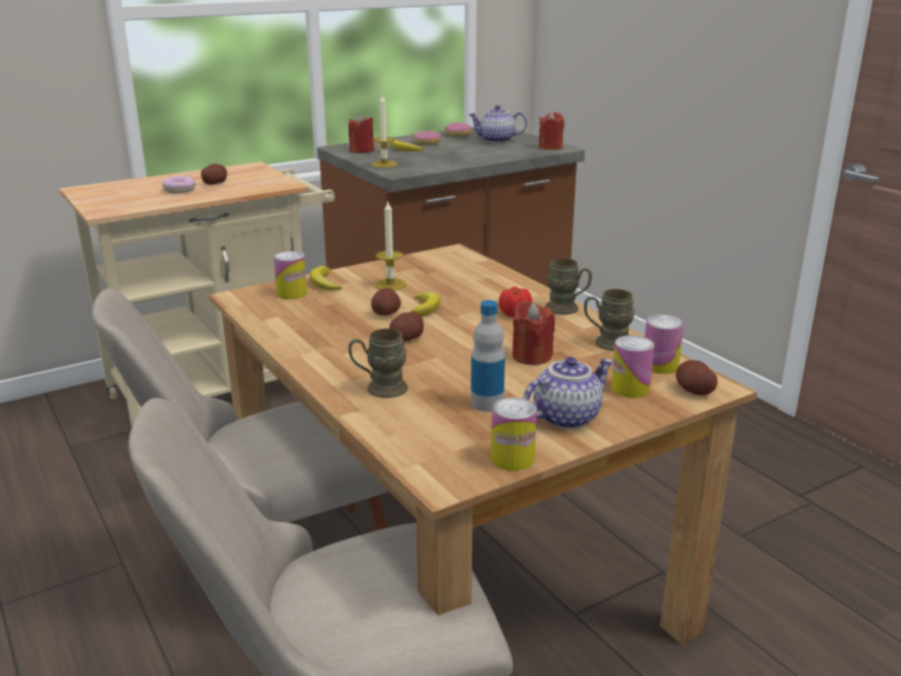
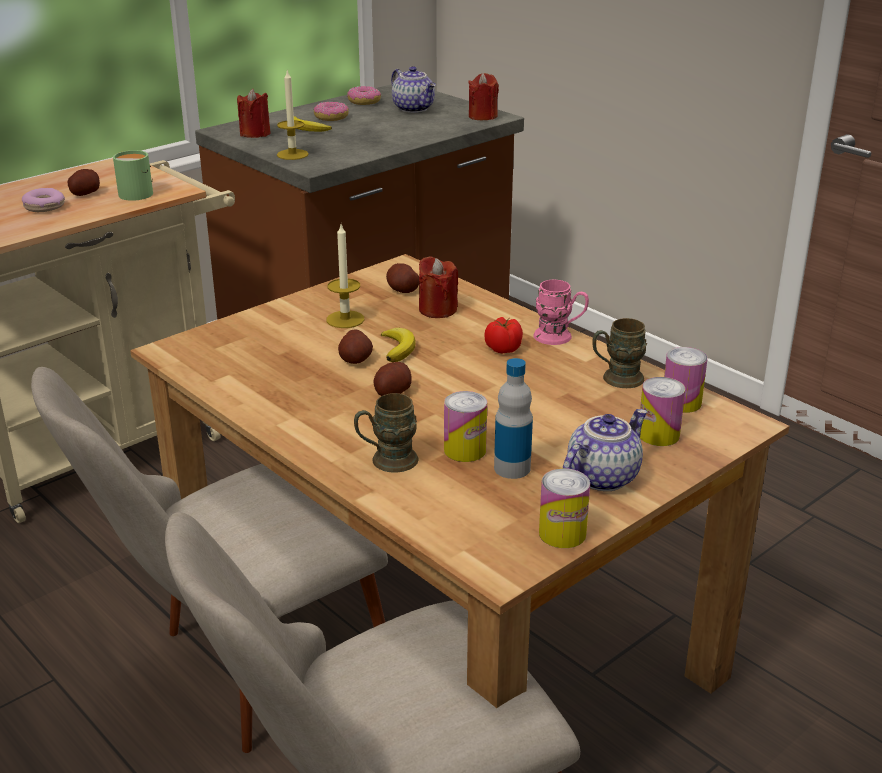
camera: 10 degrees left, 5 degrees up
(254, 185) = (137, 193): none -> green mug
(292, 293) = (232, 341): can -> can (465, 450)
(324, 283) = (265, 323): banana -> none
(496, 140) = (414, 109): teapot -> teapot turned 120 degrees counterclockwise
(531, 356) = (540, 403): red candle -> red candle (437, 310)
(567, 309) = (559, 337): brown mug -> pink mug
(694, 391) = (725, 431): potato -> potato (402, 290)

